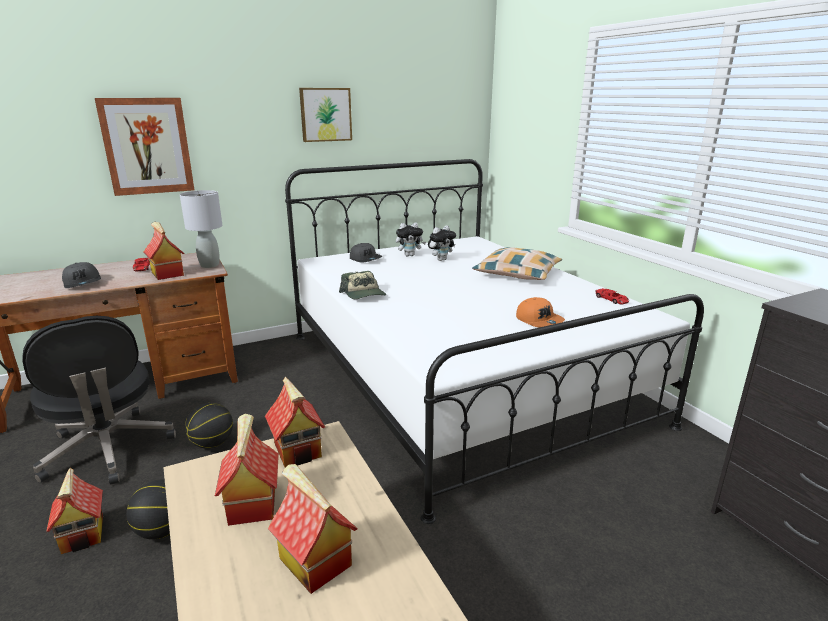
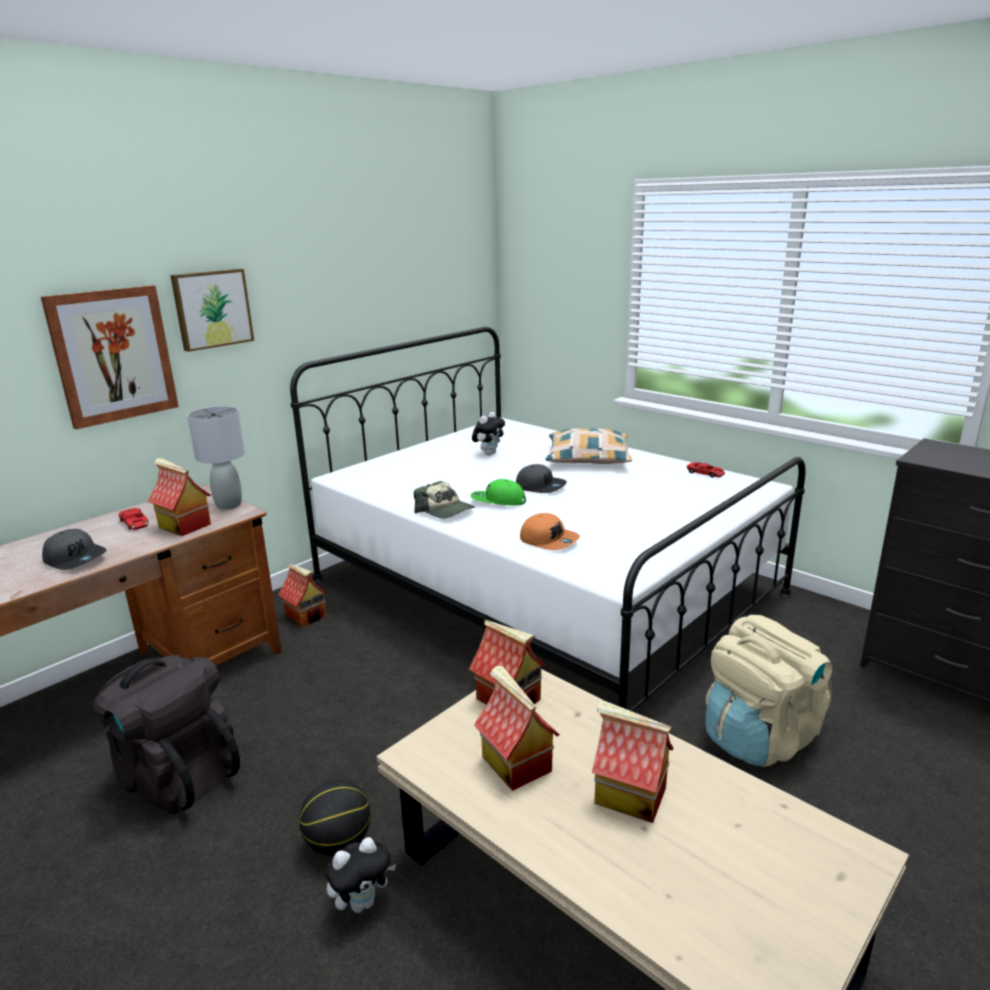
camera: 20 degrees left, 0 degrees up
(84, 534) = (240, 878): toy house -> toy house (307, 615)
(108, 450) = (177, 775): black office chair -> black backpack
(212, 443) = (313, 732): basketball -> none
(325, 114) = (326, 289): picture -> picture (212, 309)
(366, 259) = (399, 466): grey cap -> grey cap (540, 486)
(410, 255) = (447, 453): plush toy -> plush toy (363, 902)
(410, 294) = (498, 501): none -> green cap
(539, 320) = (658, 508): orange cap -> orange cap (549, 540)
(558, 550) = (759, 737): none -> beige backpack

